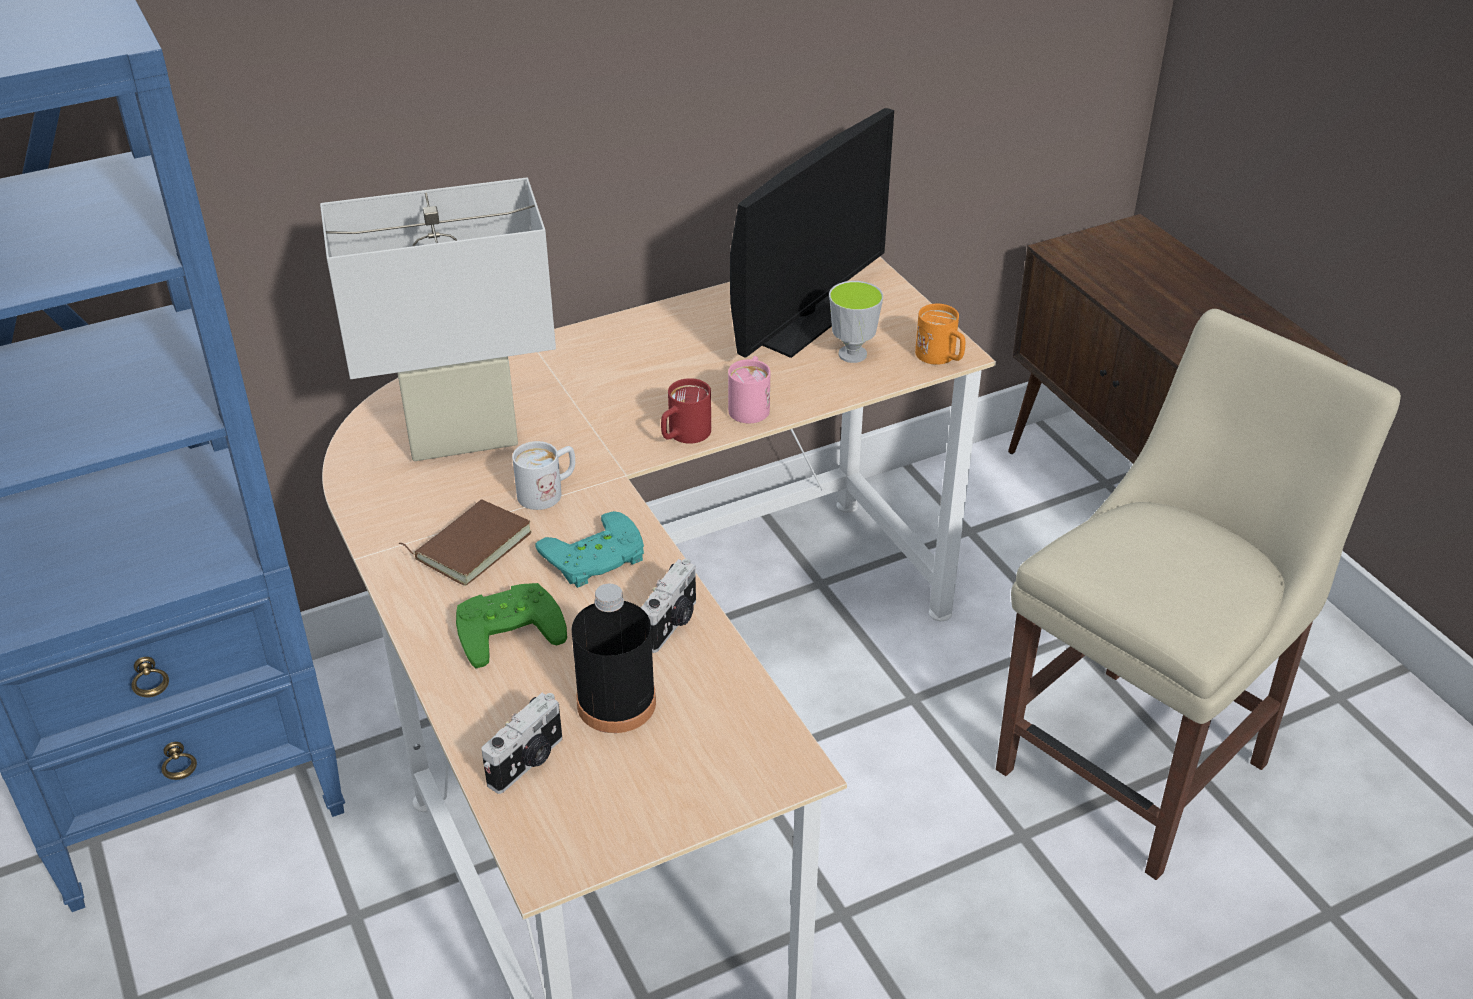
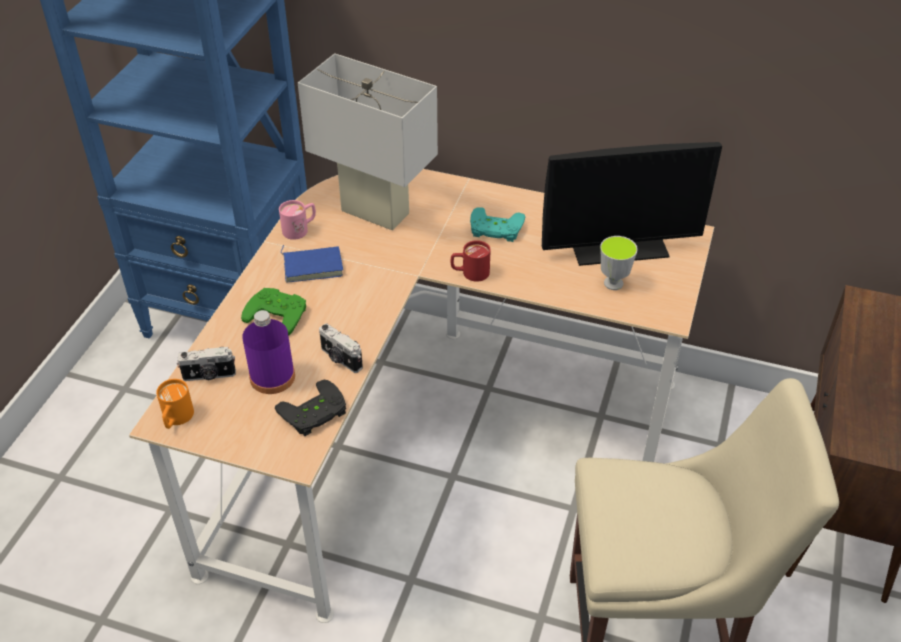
camera: 45 degrees right, 5 degrees up
(471, 545) = (313, 265): brown book -> blue book
(548, 492) = (375, 261): white mug -> none
(596, 559) = (351, 307): turquoise game controller -> turquoise game controller (495, 230)
(616, 703) = (272, 377): black bottle -> purple bottle
(672, 624) = (340, 359): camera -> camera turned 60 degrees clockwise
(734, 704) = (315, 414): none -> black game controller
(750, 405) = (522, 278): pink mug -> pink mug (300, 229)
(941, 358) = (659, 315): orange mug -> orange mug (176, 419)

